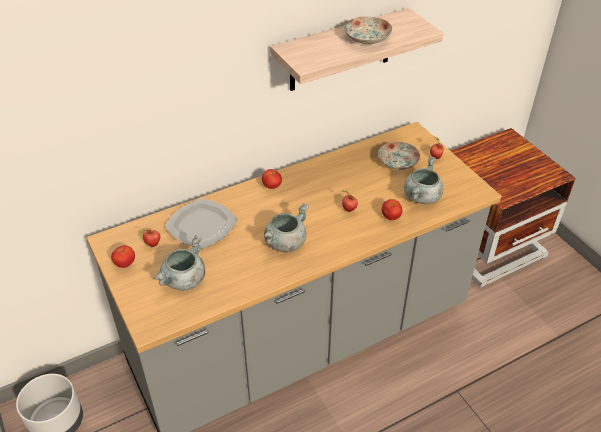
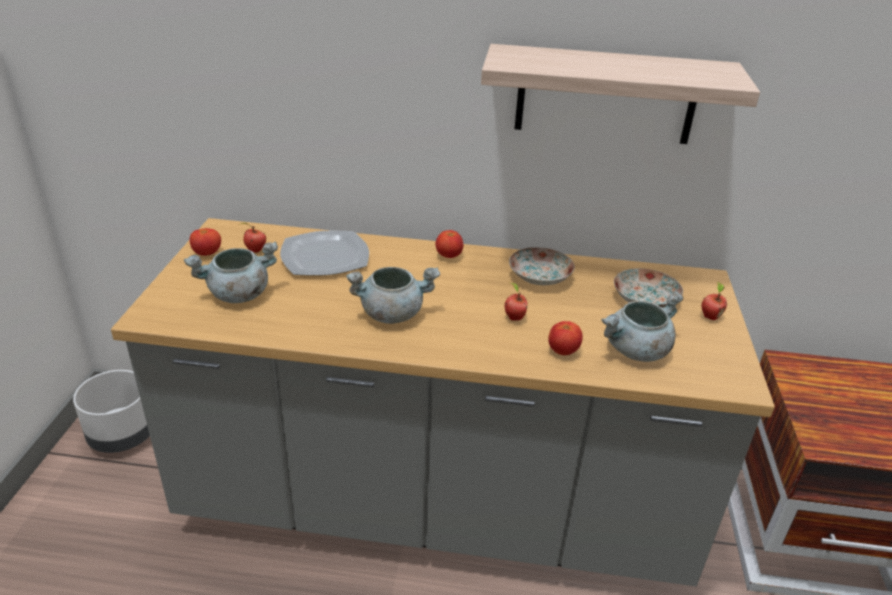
camera: 35 degrees right, 10 degrees down
(367, 38) = (629, 67): plate -> plate (540, 277)

